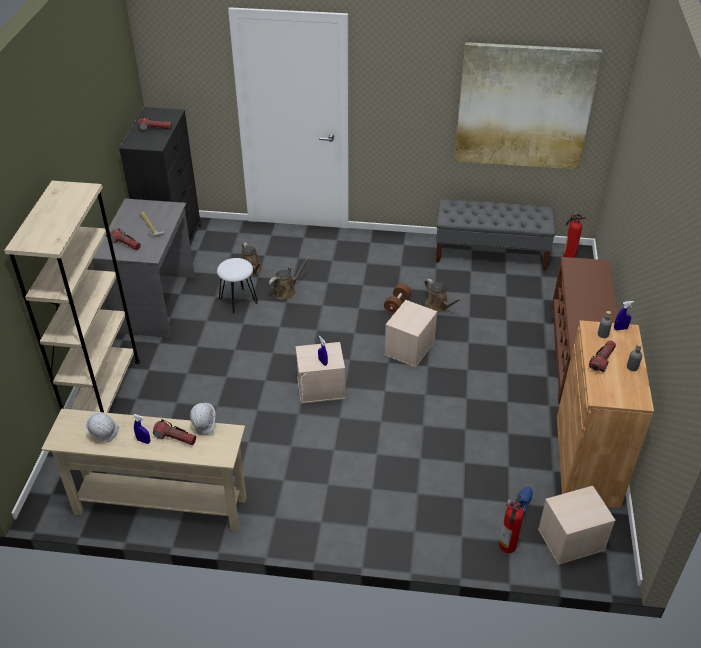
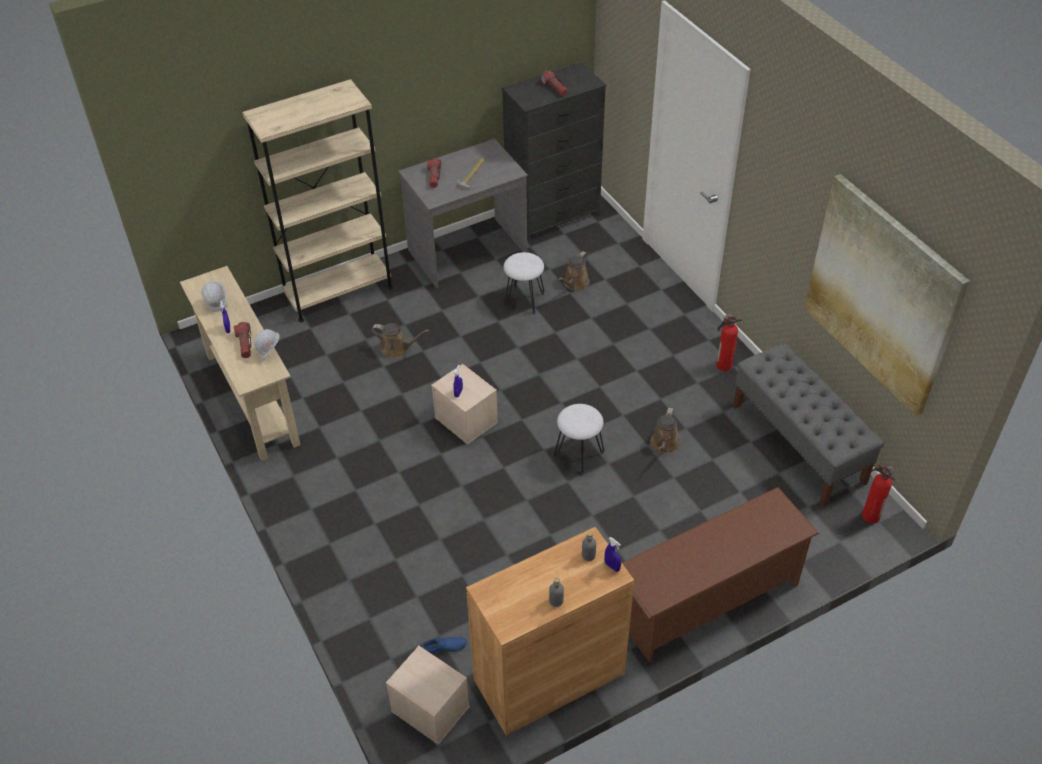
camera: 55 degrees right, 5 degrees up
(286, 291) = (570, 323): brown watering can -> brown watering can (397, 349)
(397, 305) = (633, 412): brown dumbbell -> none
(409, 349) = (578, 455): beige storage box -> white stool
(507, 546) = (383, 660): fire extinguisher -> fire extinguisher (723, 366)
(602, 360) = (545, 571): flashlight -> none

